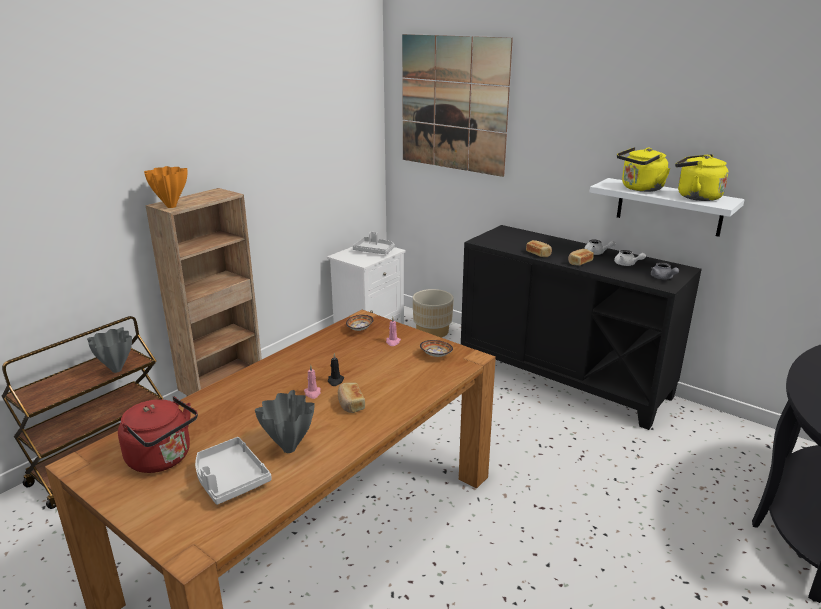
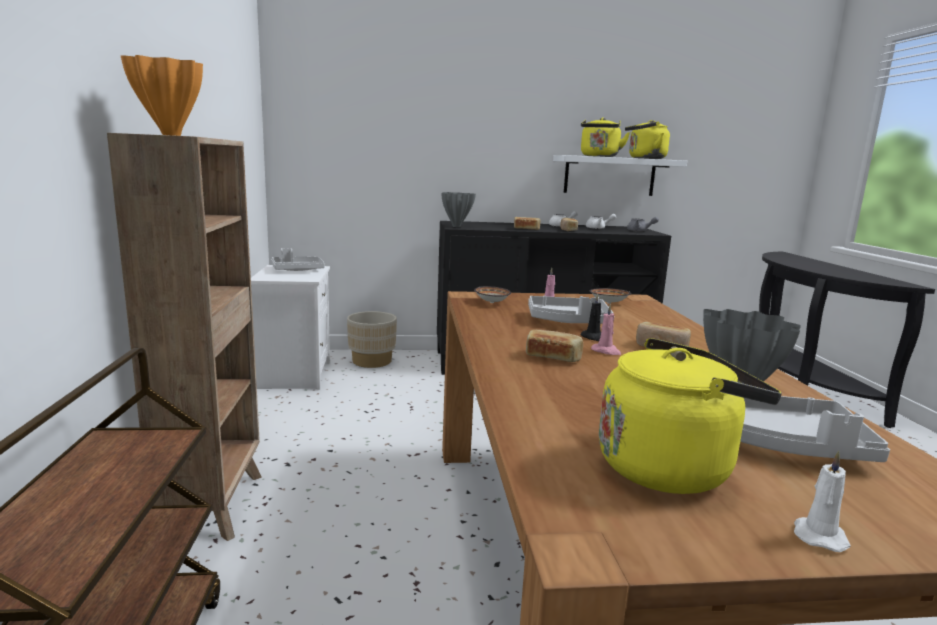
camera: 45 degrees left, 10 degrees down
(116, 370) = (153, 462): grey vase -> grey vase (456, 226)
(132, 506) = (819, 535): none -> white candle
(163, 459) = (670, 467): red kettle -> yellow kettle
(276, 385) = (553, 357): none -> bread
(359, 362) = (568, 321): none -> grey tray
(453, 104) = (369, 89): picture -> none

